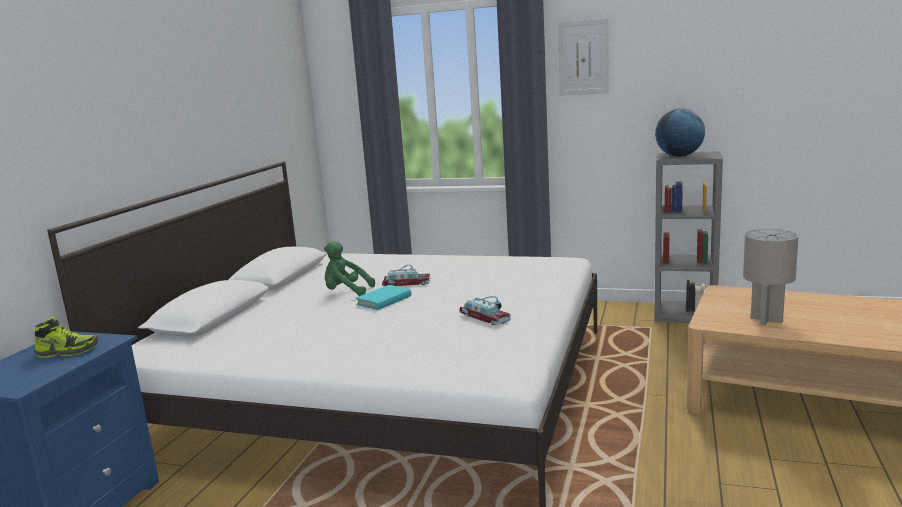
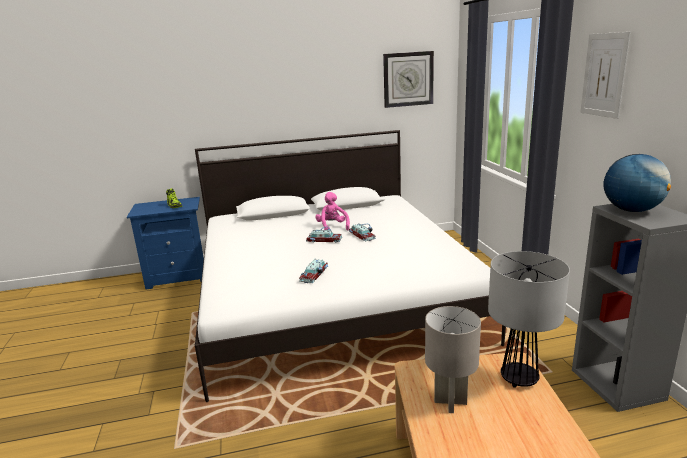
camera: 60 degrees right, 5 degrees up
(276, 90) = (408, 79): none -> wall clock
(346, 292) = (332, 227): green plush toy -> pink plush toy
(384, 300) = (324, 240): turquoise book -> toy car
(746, 294) = (519, 379): none -> table lamp

